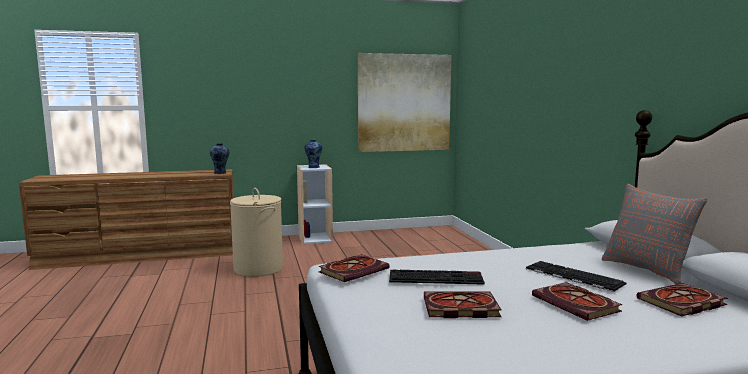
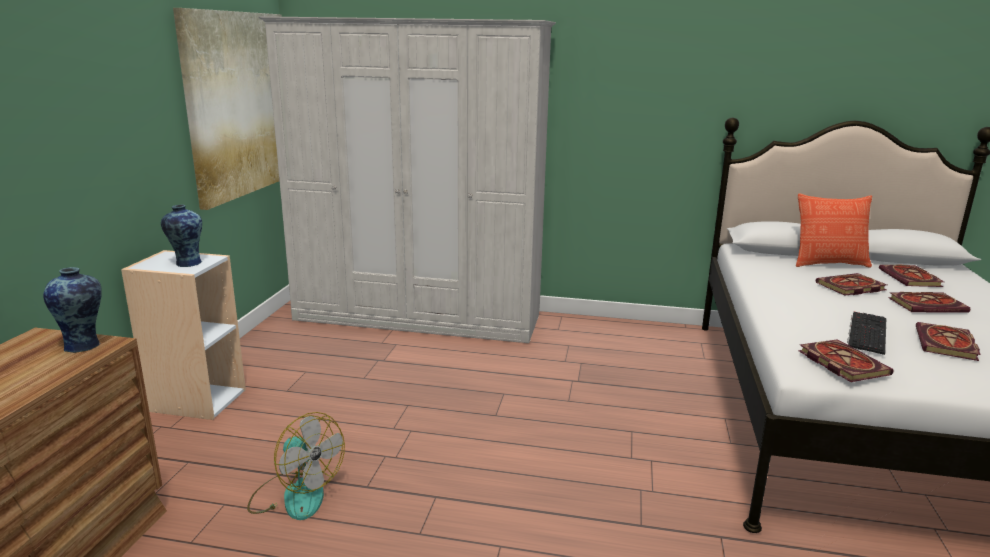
camera: 65 degrees left, 10 degrees up
(258, 268) = (295, 494): beige laundry basket -> fan
(462, 251) = (418, 317): none -> white wardrobe
(572, 276) = (850, 287): keyboard -> book
(646, 270) = (828, 264): grey pillow -> orange pillow

